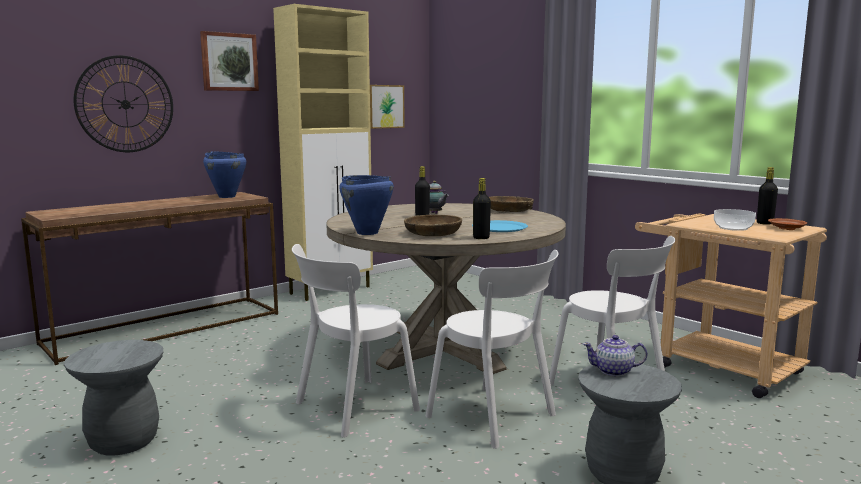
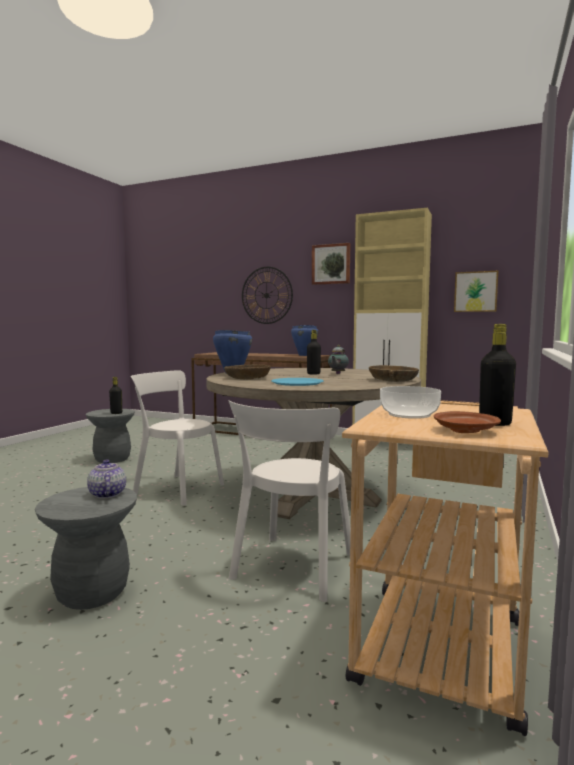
camera: 65 degrees right, 5 degrees down
(481, 238) = (244, 383): black bottle -> black bottle (116, 413)
(495, 417) = (184, 529): white chair -> none

